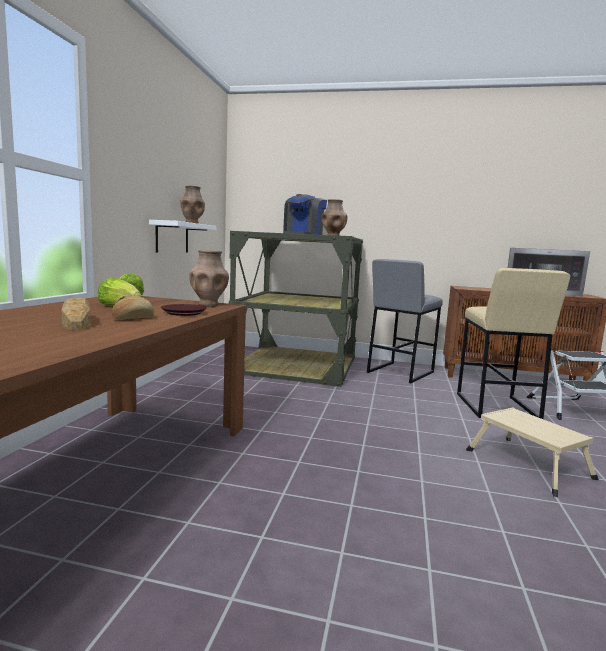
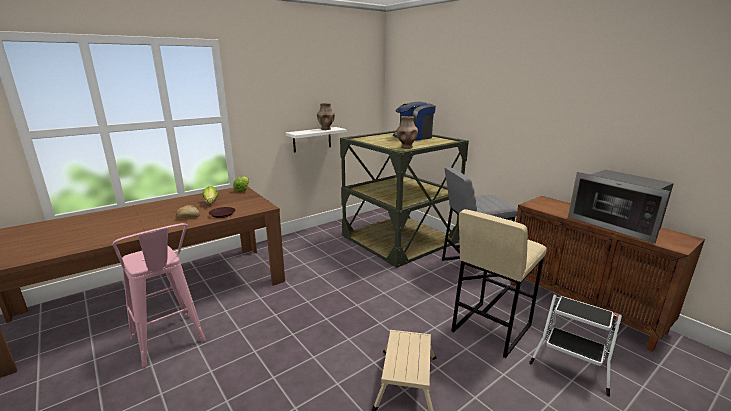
camera: 40 degrees right, 10 degrees up
(76, 322) = (162, 217): bread -> none
(209, 305) = (257, 206): brown vase -> none
(209, 557) = (170, 344): none -> pink stool

